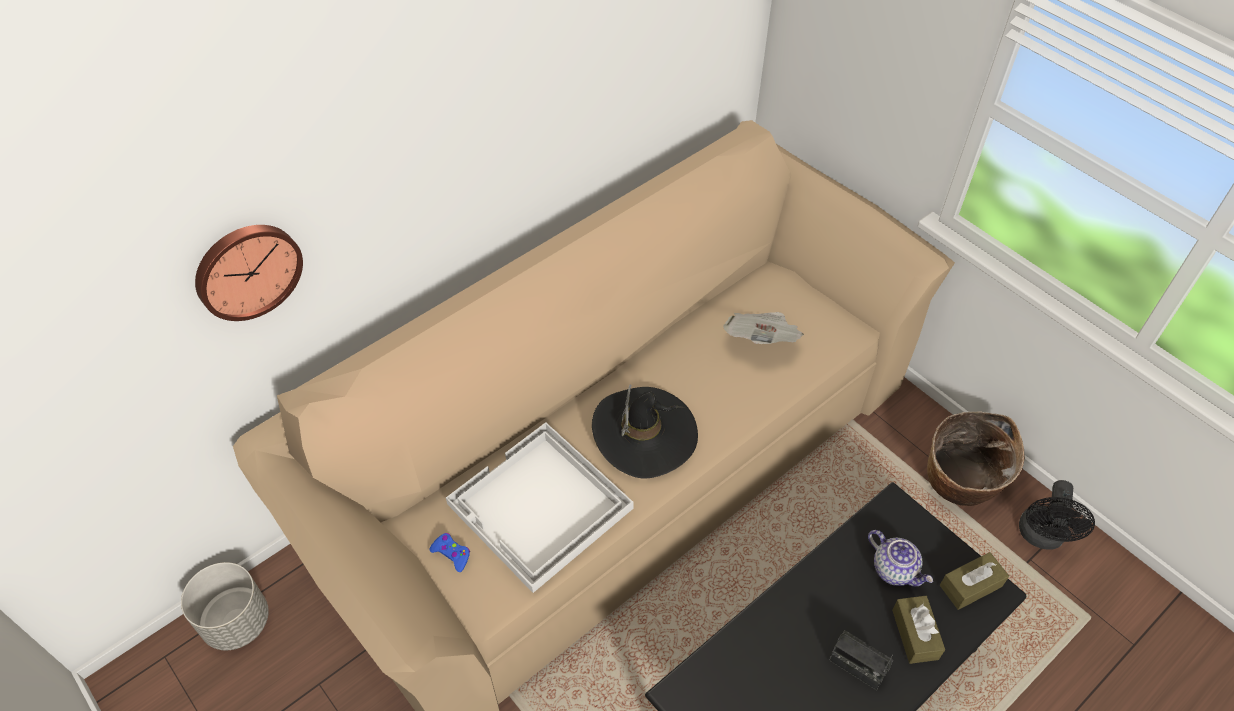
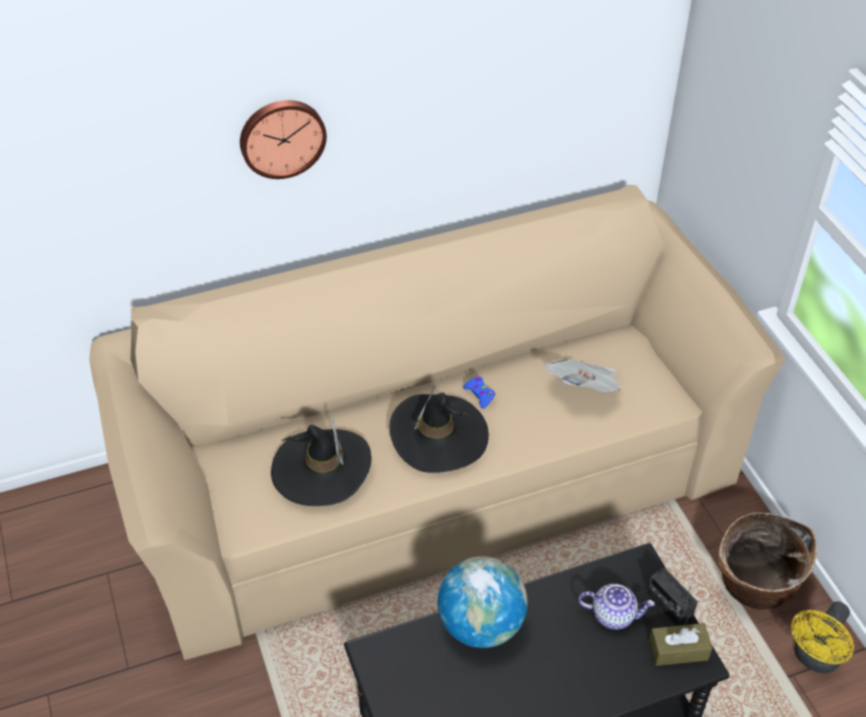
camera: 20 degrees right, 5 degrees down
(237, 621) = (64, 504): grey planter -> none
(247, 269) = (128, 195): wall clock -> wall clock (282, 137)
(452, 554) = (234, 483): blue game controller -> blue game controller (480, 394)
(540, 508) = (321, 469): white tray -> black hat
(774, 625) = (481, 625): none -> globe
(856, 667) = (537, 682): radio -> radio (669, 607)
(895, 569) = (613, 614): teapot -> teapot turned 60 degrees counterclockwise
(915, 634) = (604, 672): brown tissue box -> none
(1041, 537) = (814, 659): black fan -> yellow fan

